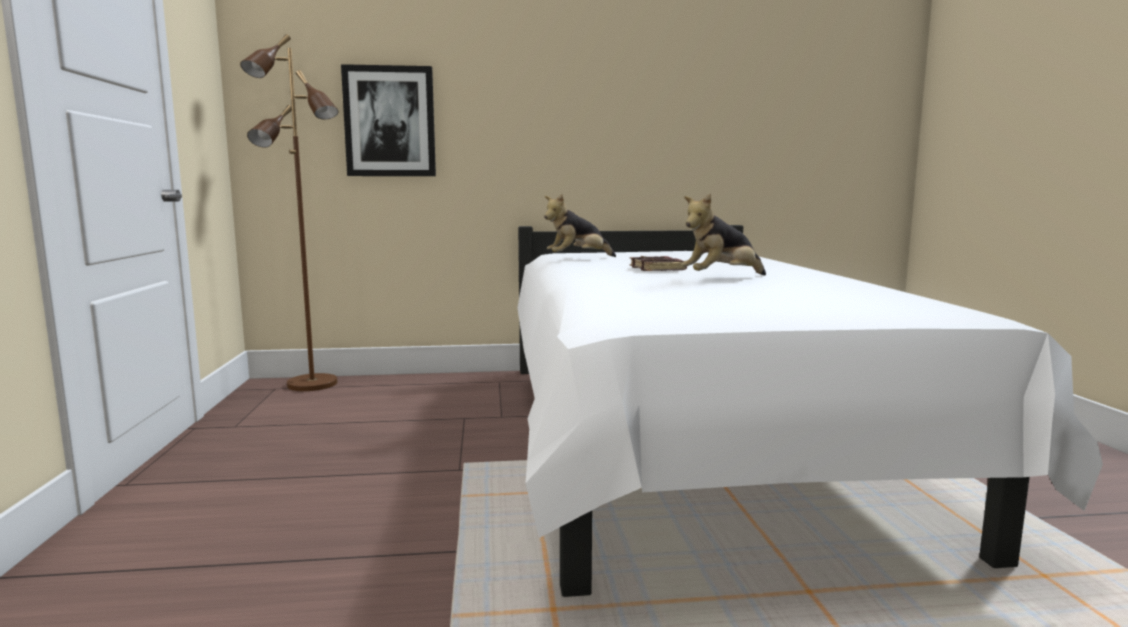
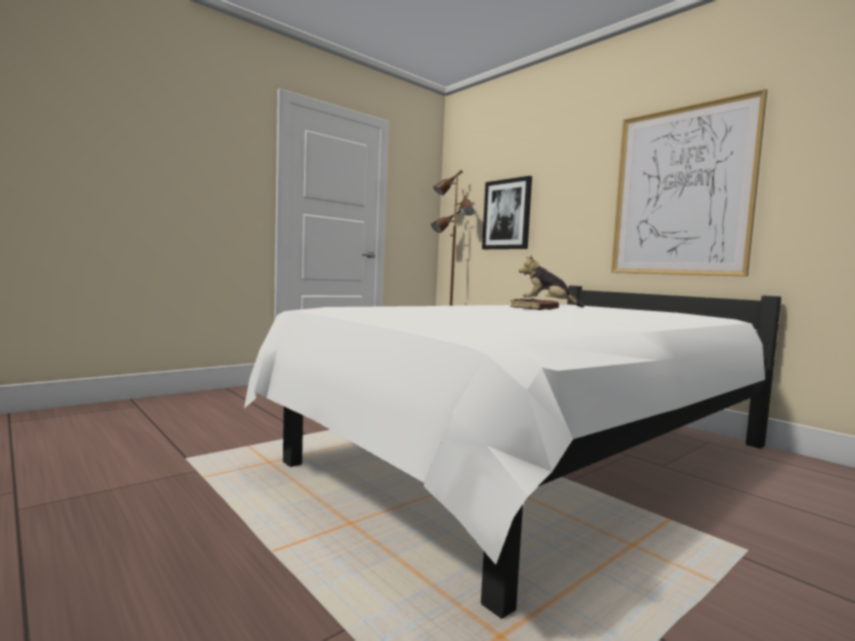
camera: 55 degrees right, 5 degrees down
(643, 114) = (681, 191): none -> picture
(721, 278) = (519, 312): plush toy -> none

